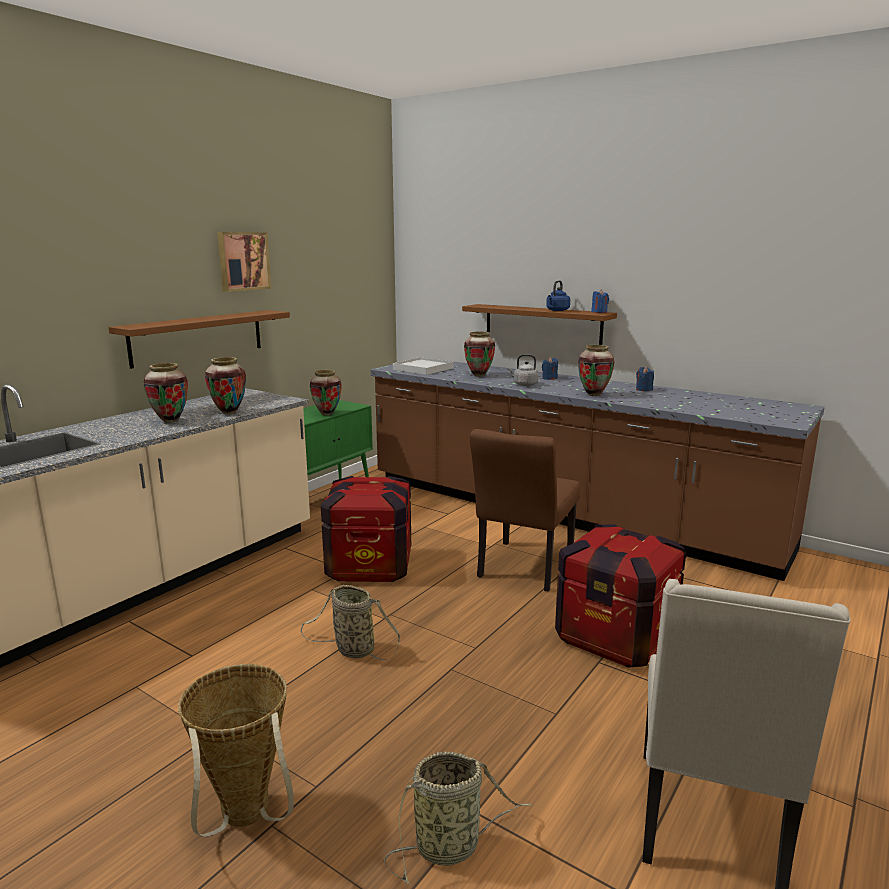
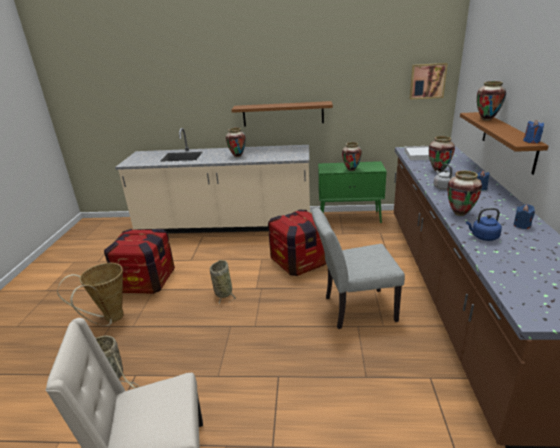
camera: 60 degrees right, 10 degrees up
(229, 412) = (263, 158): vase -> vase (486, 119)
(243, 261) = (316, 71): picture -> picture (427, 81)
(522, 569) = (353, 309): brown chair -> grey chair
(557, 310) = (504, 131): blue kettle -> blue kettle (483, 237)
(615, 636) = (312, 375): crate -> crate (146, 281)

